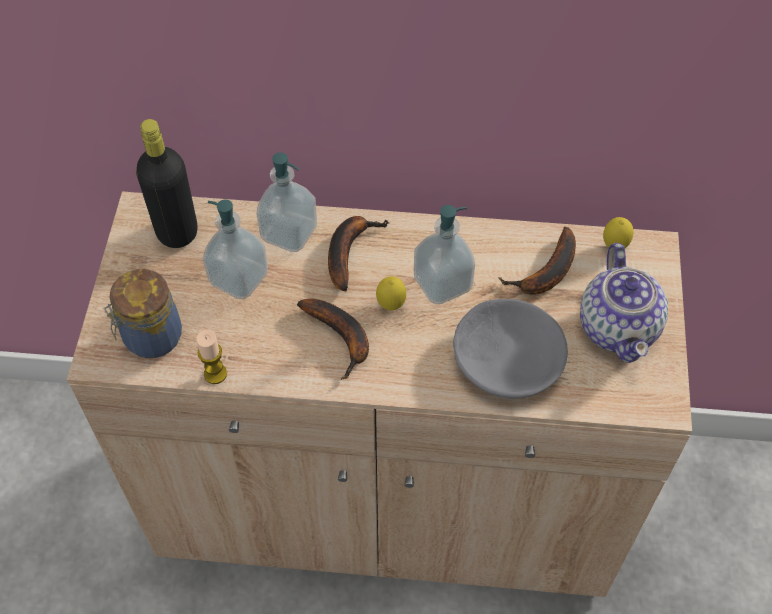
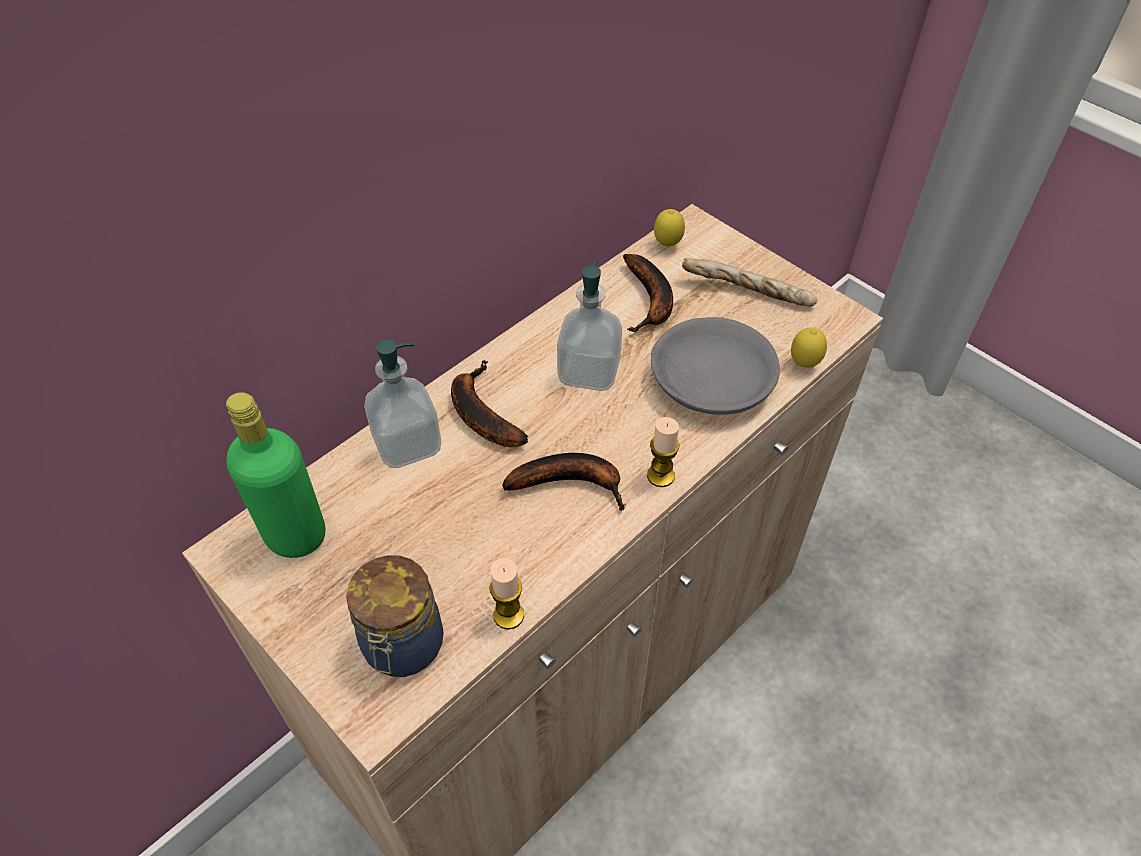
camera: 50 degrees left, 5 degrees down
(177, 232) = (296, 535): black bottle -> green bottle
(239, 278) = (415, 519): soap dispenser -> none
(391, 305) = (574, 422): lemon -> lemon (804, 364)
(393, 383) = (660, 476): none -> candle
(618, 327) = (747, 294): teapot -> bread

